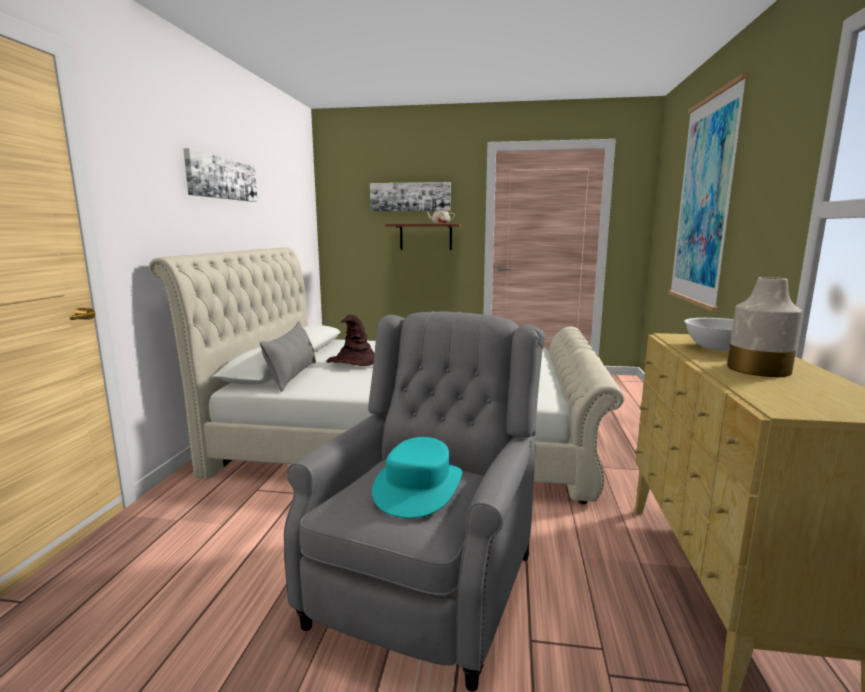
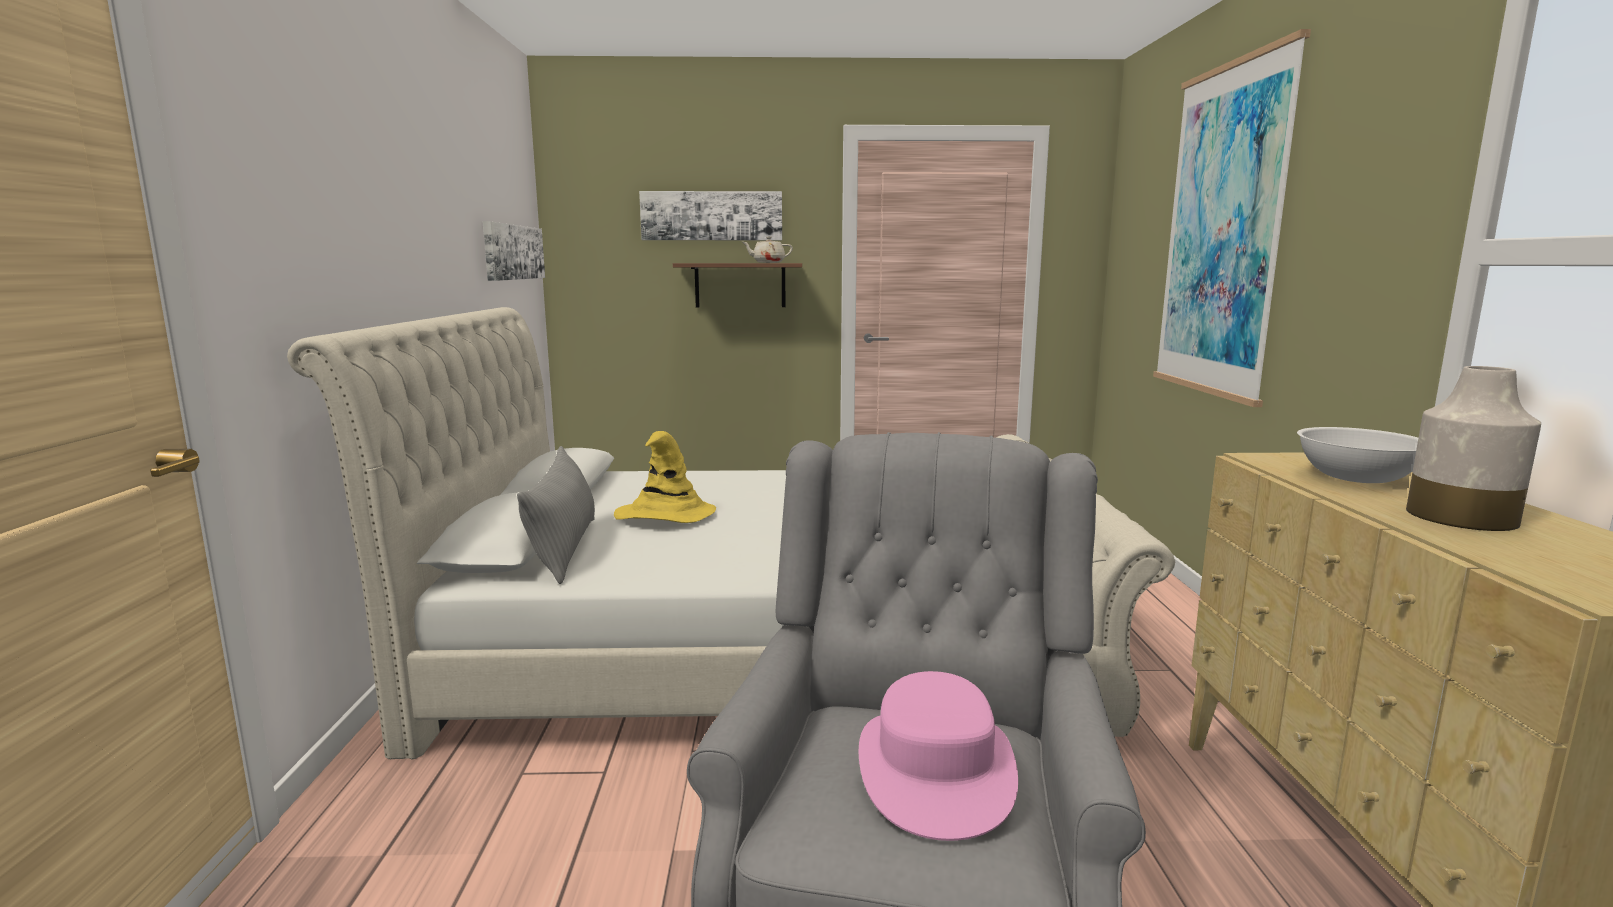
camera: 10 degrees left, 0 degrees up
(222, 178) = (399, 180): picture -> picture (513, 252)
(354, 362) = (664, 515): brown hat -> yellow hat
(418, 487) = (935, 769): turquoise hat -> pink hat

